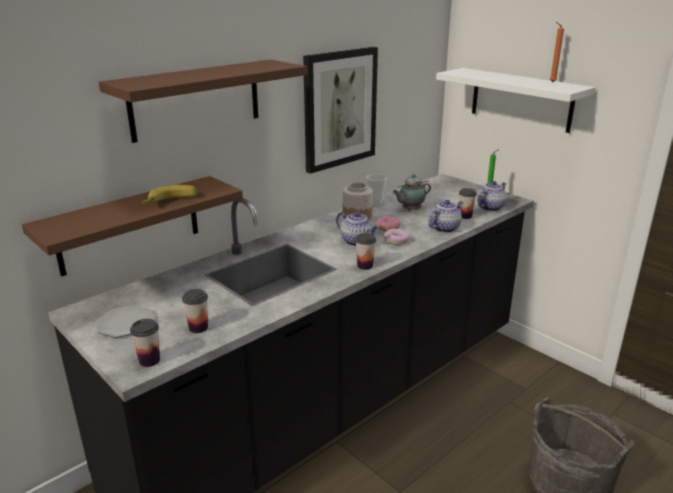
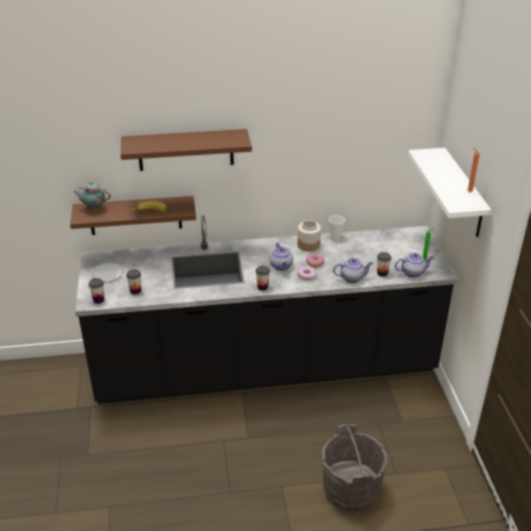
camera: 35 degrees right, 10 degrees up
(339, 108) = (310, 164): picture -> none
(410, 210) = (351, 253): teapot -> teapot (94, 209)

